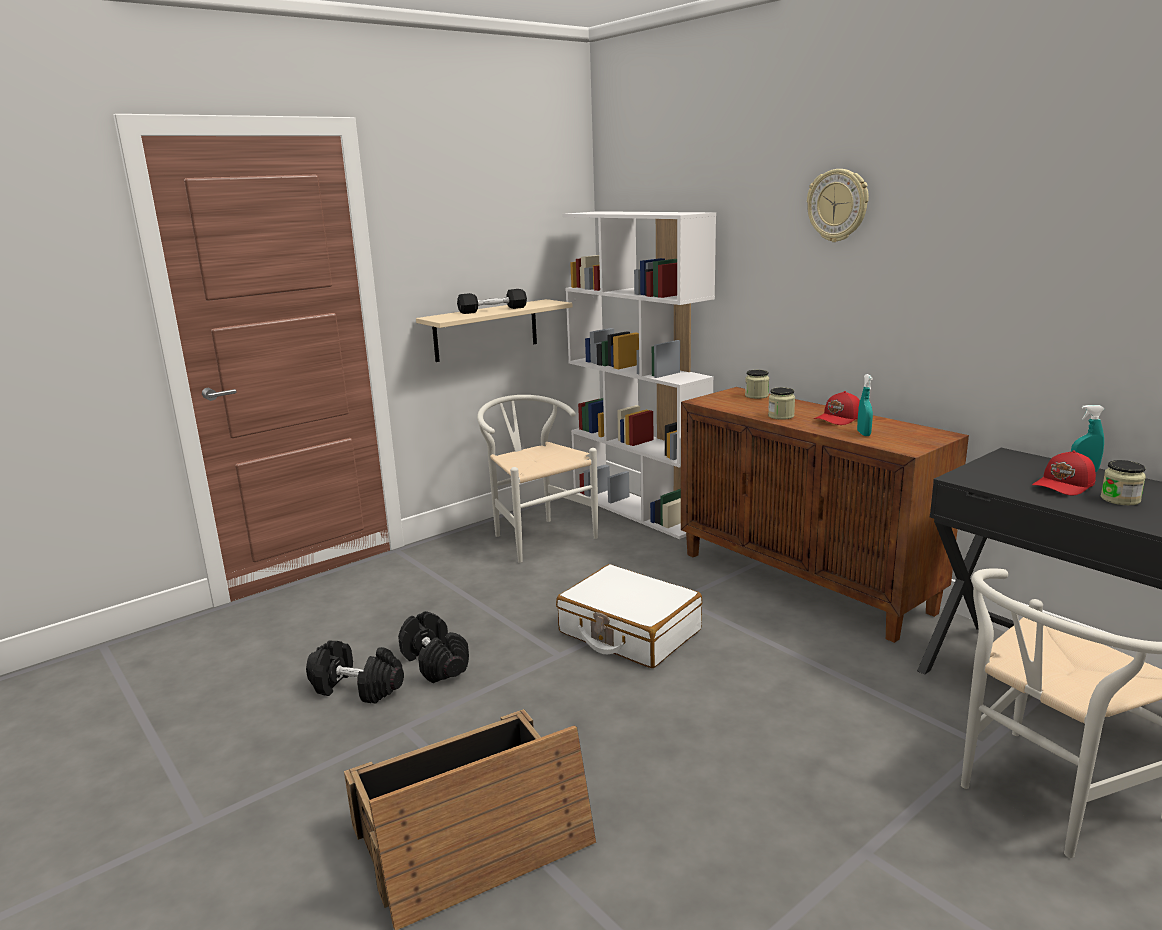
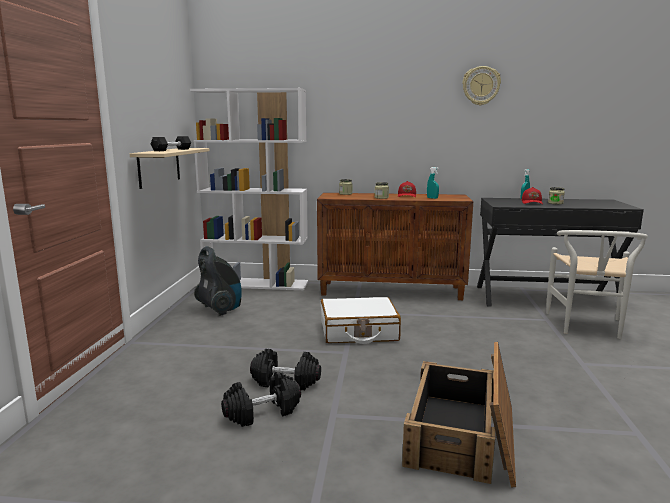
camera: 45 degrees left, 5 degrees down
(537, 536) = (220, 309): white chair -> vacuum cleaner
(838, 205) = (386, 85): wall clock -> wall clock (481, 86)

